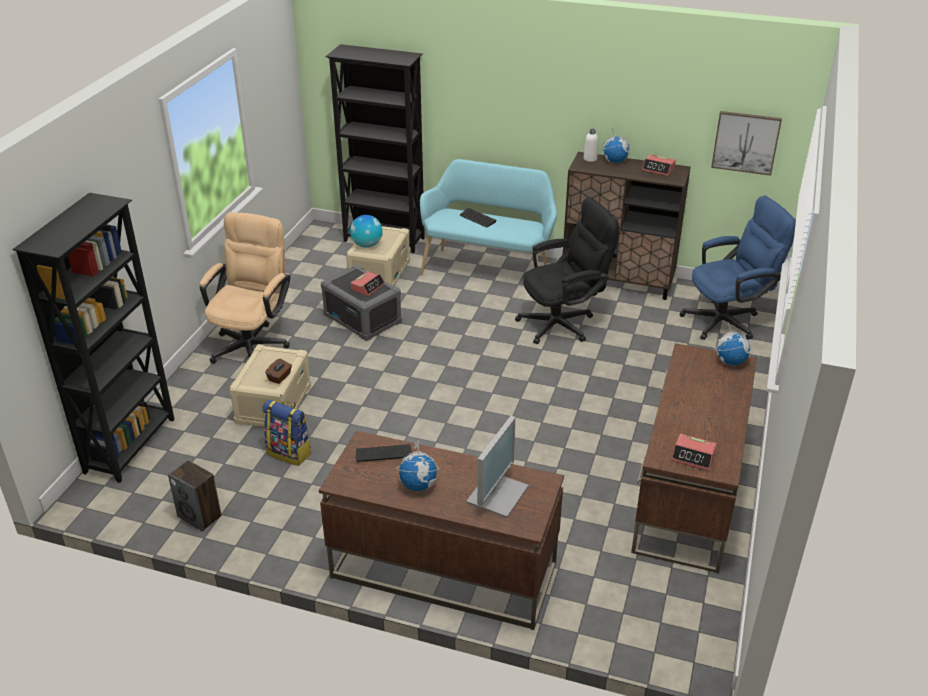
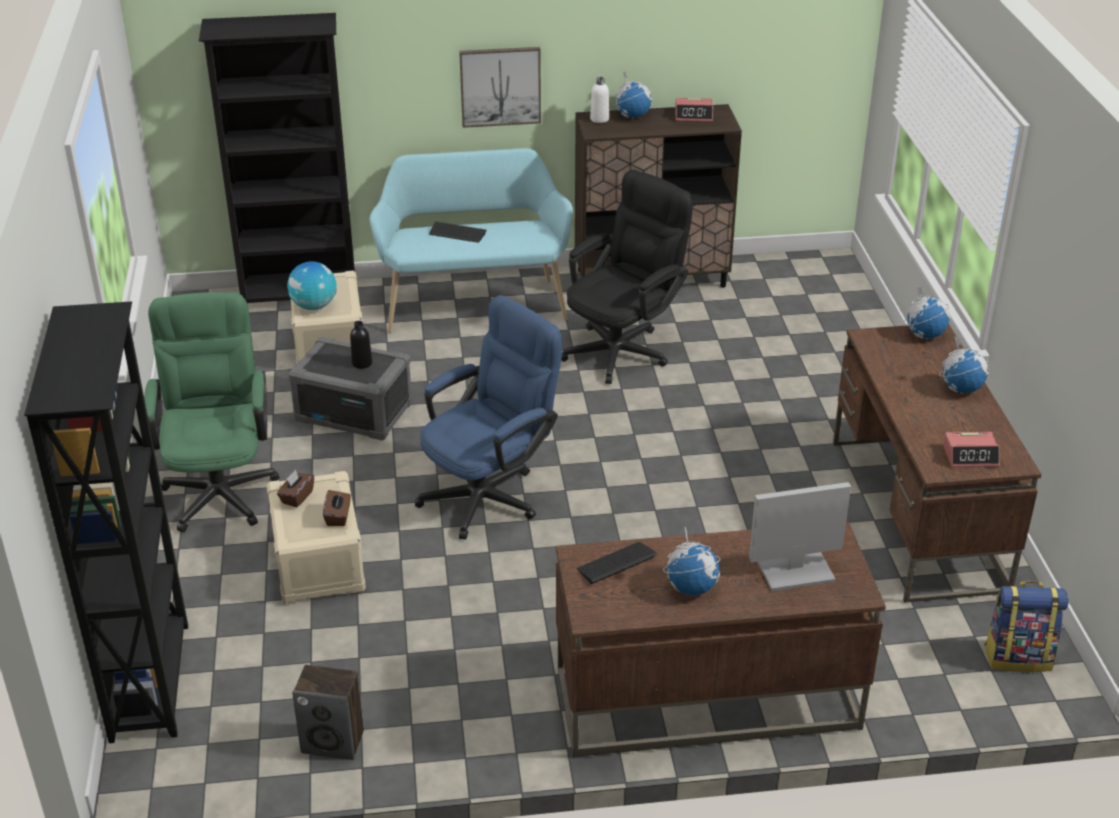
camera: 25 degrees left, 0 degrees up
(253, 343) = (220, 487): beige office chair -> green office chair
(266, 358) = (297, 497): none -> brown tissue box
(290, 453) = (393, 618): backpack -> backpack (1018, 657)
(368, 287) = (362, 363): alarm clock -> black bottle
(497, 493) = (792, 567): monitor -> monitor turned 105 degrees counterclockwise
(727, 407) = (961, 388): none -> globe
(728, 320) = (815, 294): blue office chair -> blue office chair (490, 494)
(746, 142) = (794, 59): picture -> picture (500, 86)

